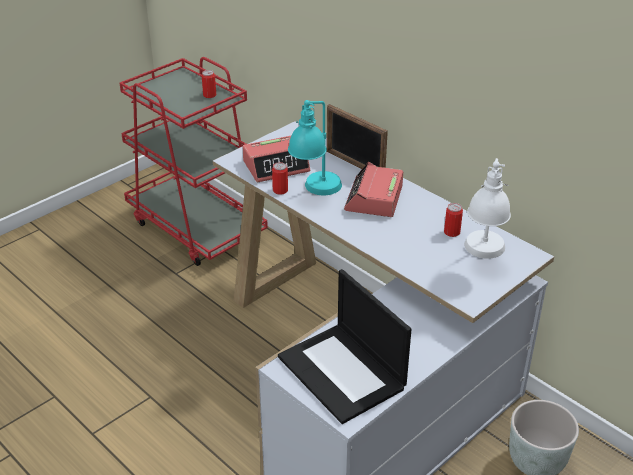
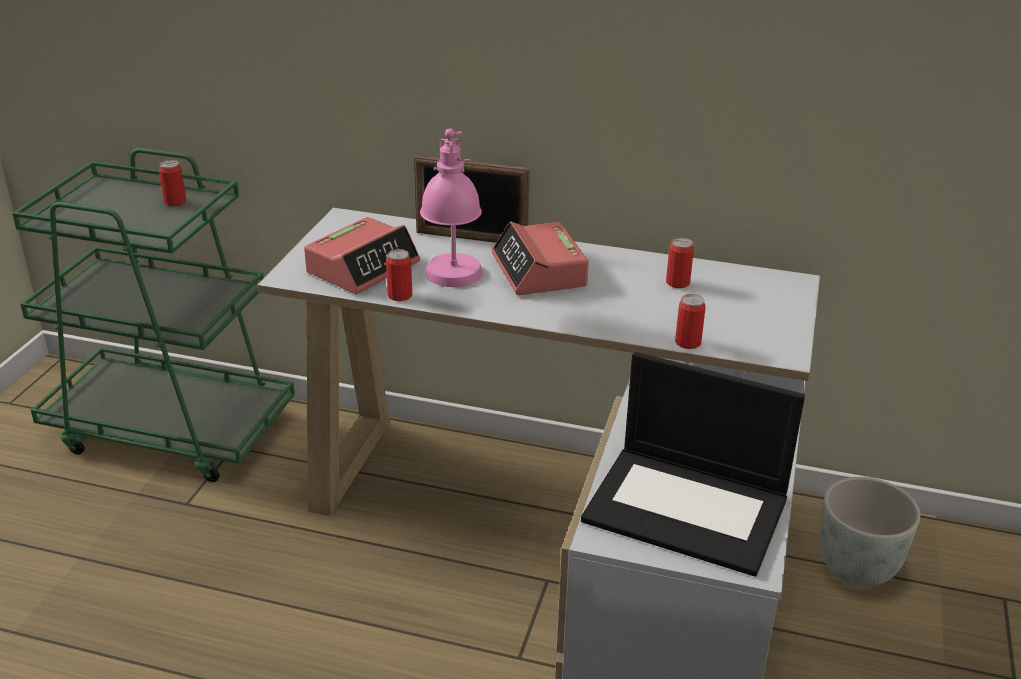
camera: 30 degrees left, 5 degrees down
(196, 227) = (172, 429): red cart -> green cart
(316, 193) = (454, 285): turquoise table lamp -> pink table lamp
(416, 273) = (687, 342): none -> can
(483, 257) = (745, 299): white table lamp -> none

